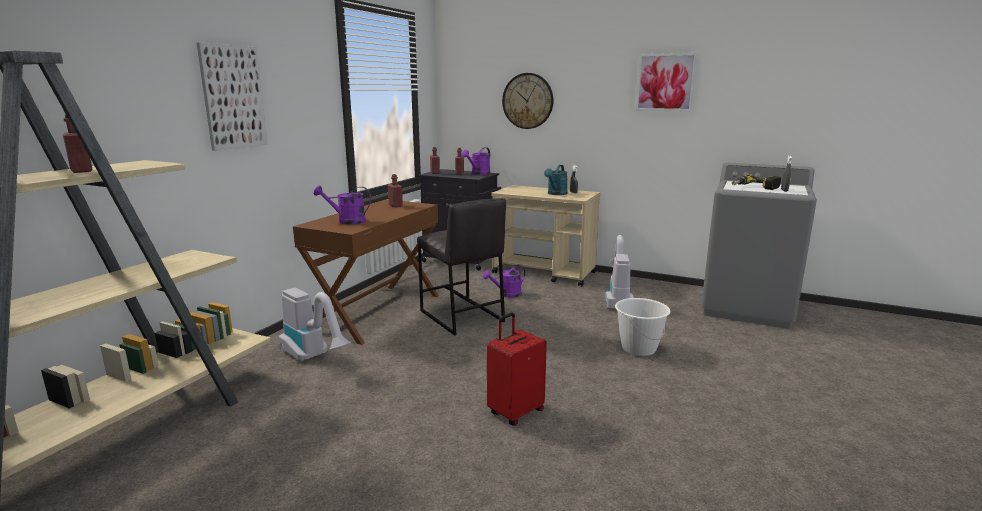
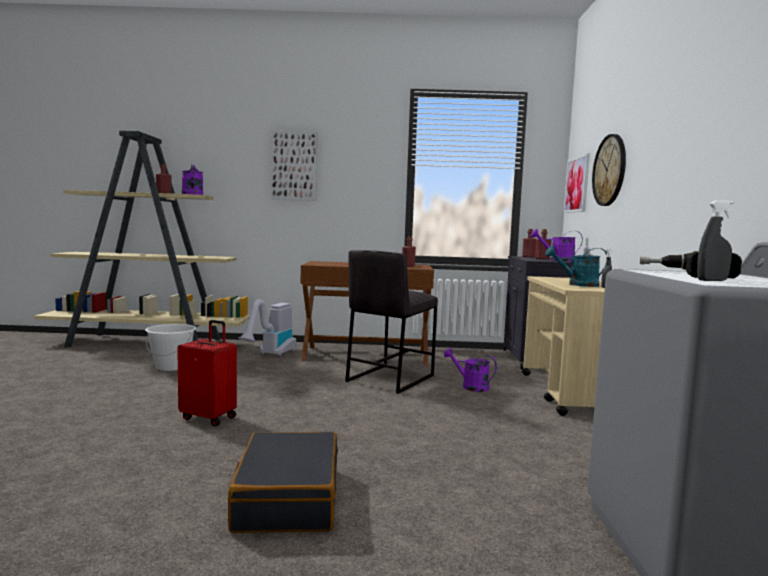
camera: 65 degrees right, 10 degrees down
(346, 221) = (338, 263): purple watering can -> purple watering can (192, 194)
(617, 299) = (551, 438): vacuum cleaner -> none
(638, 348) = (396, 460): white bucket -> white bucket (172, 367)
(665, 82) = (720, 108): picture -> picture (577, 184)
(689, 393) = (287, 498): none -> black suitcase

